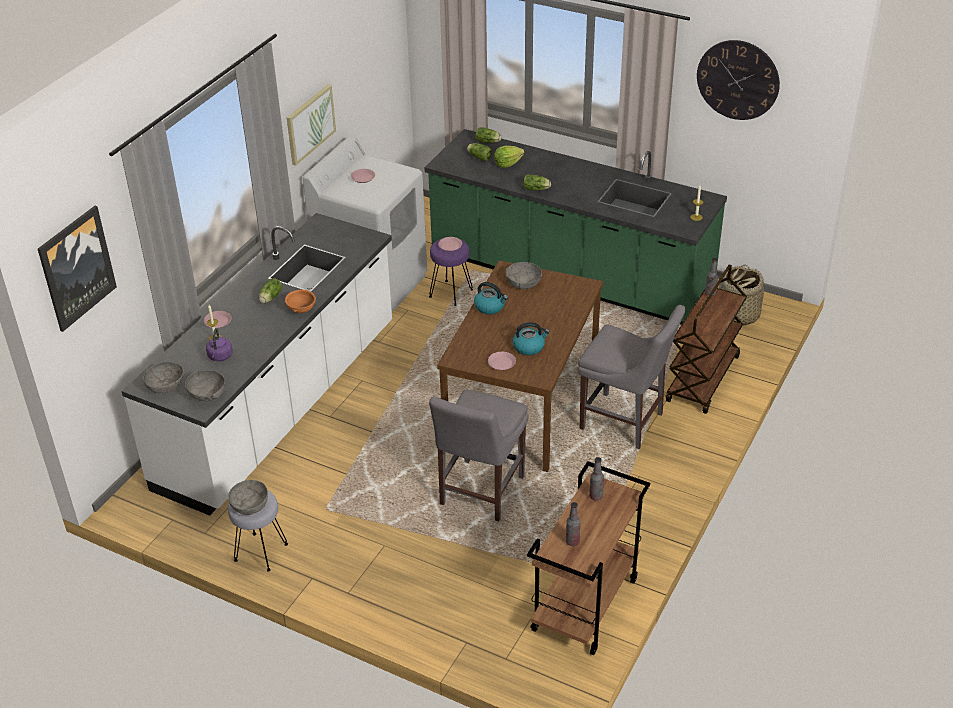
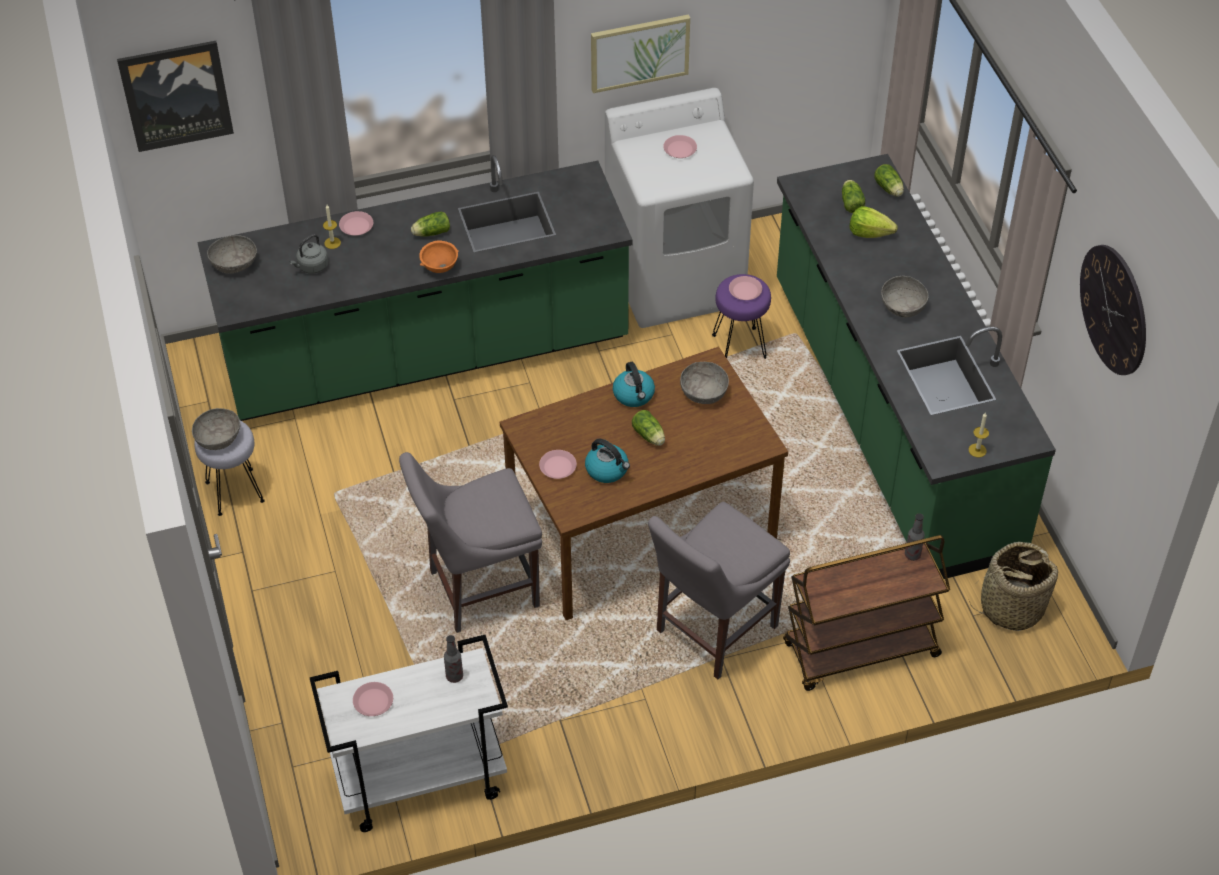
camera: 45 degrees right, 10 degrees up
(207, 394) = (254, 299): grey bowl -> grey bowl (903, 307)
(220, 357) = (311, 267): purple kettle -> grey kettle
(280, 406) = (426, 354): white counter -> green counter
(537, 189) = (854, 287): lettuce -> lettuce (649, 436)
(572, 541) = (373, 701): bottle -> pink plate
(585, 606) = (419, 781): brown cart -> white cart
(625, 423) = (712, 632): grey chair -> grey chair turned 60 degrees clockwise

